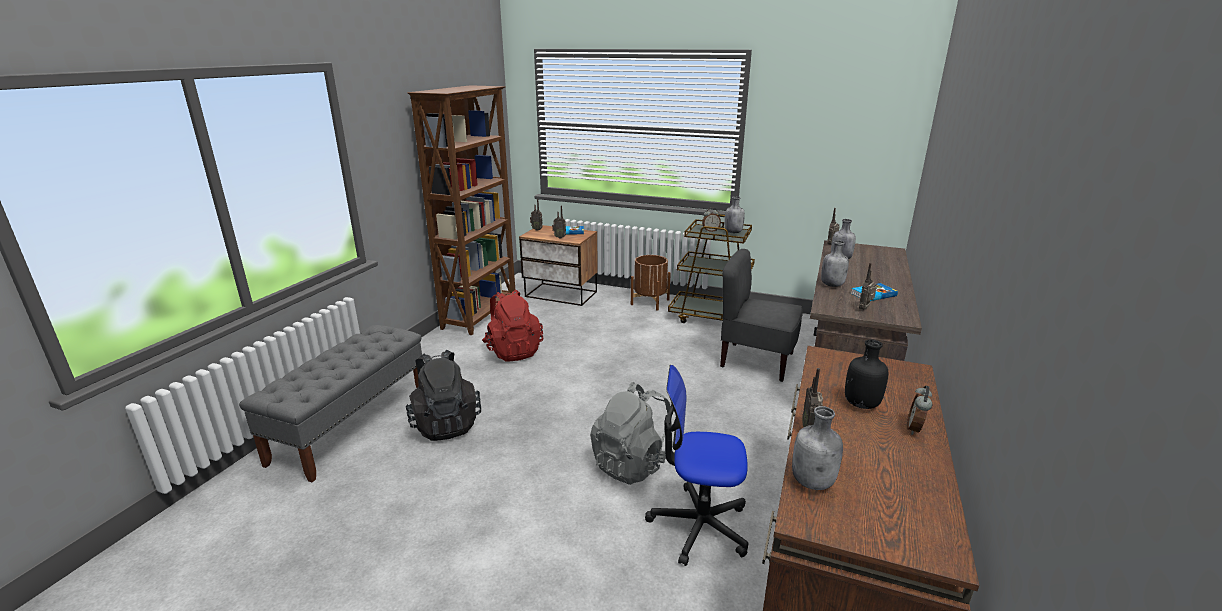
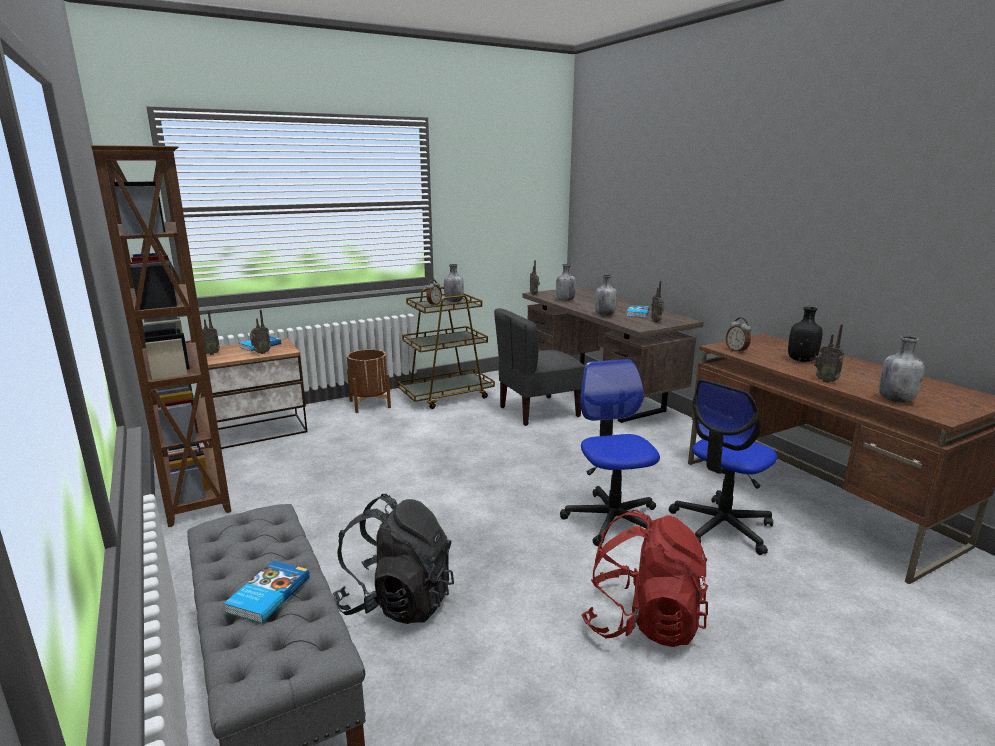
camera: 50 degrees left, 5 degrees down
(327, 367) = (267, 594): none -> book
(513, 351) = (321, 501): red backpack -> red backpack (642, 622)
(634, 464) = (612, 519): grey backpack -> office chair
(915, 429) = (844, 361): alarm clock -> alarm clock (737, 351)

